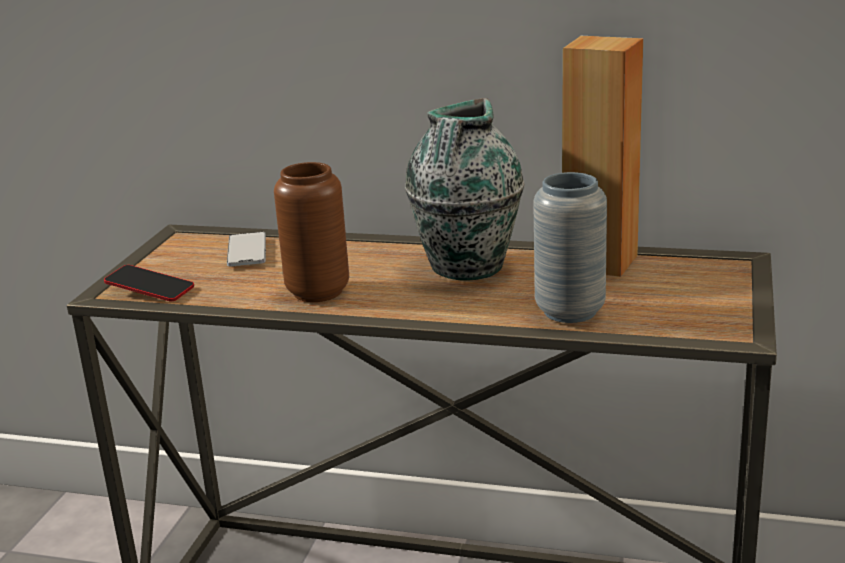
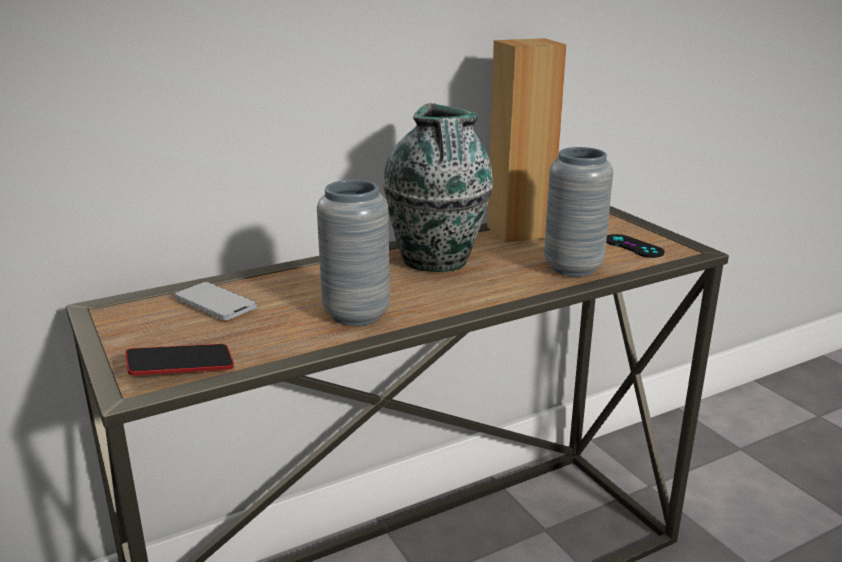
camera: 45 degrees left, 0 degrees up
(318, 292) = (356, 314): brown vase -> grey vase
(688, 312) = (633, 246): none -> black game controller

